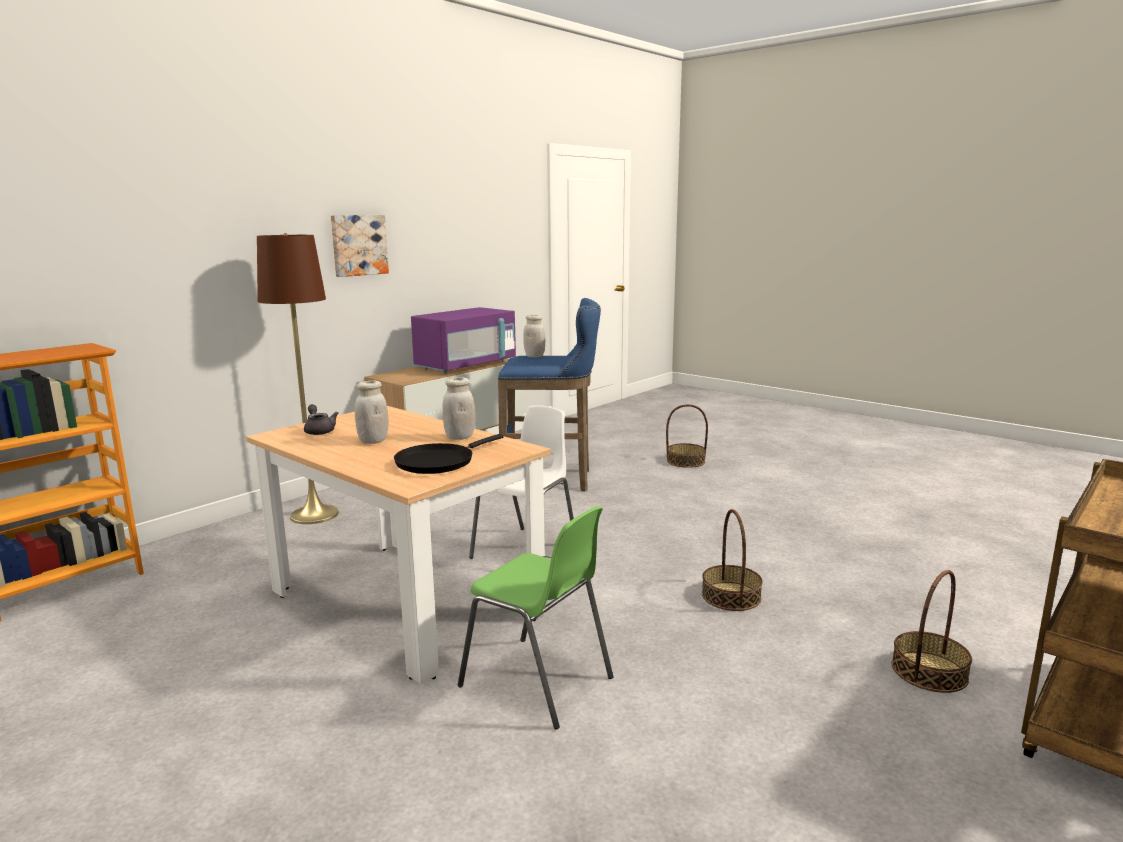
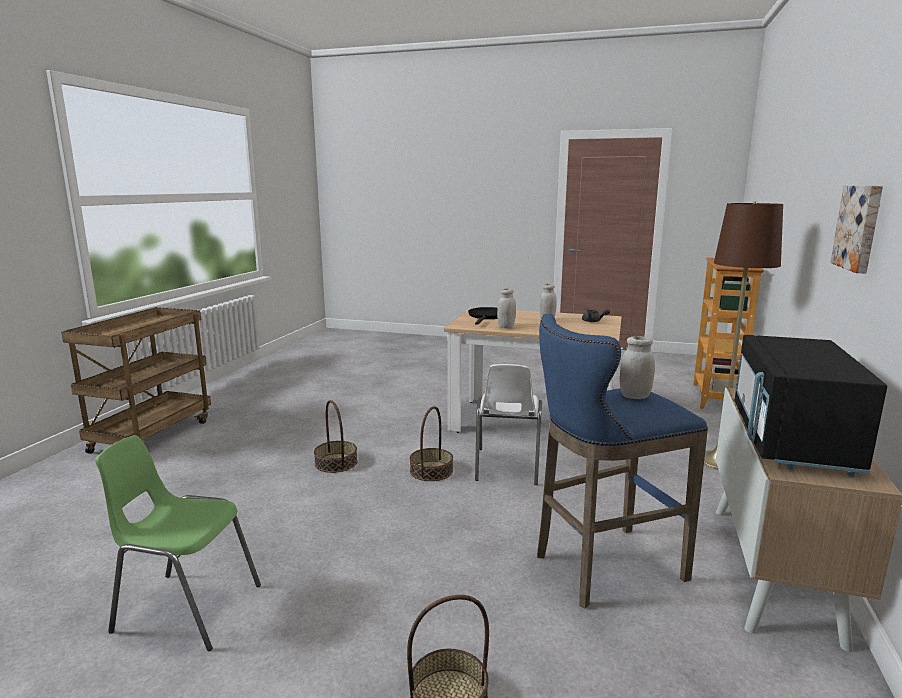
camera: 155 degrees right, 0 degrees up
(466, 366) = (790, 440): purple microwave -> black microwave
(538, 682) = (423, 408): green chair -> green chair (187, 608)
(929, 671) = (223, 444): basket -> basket (431, 471)

